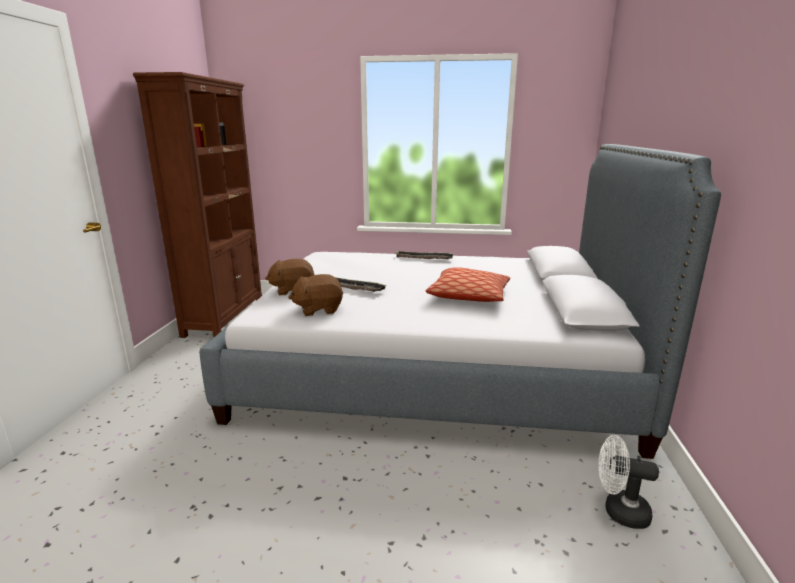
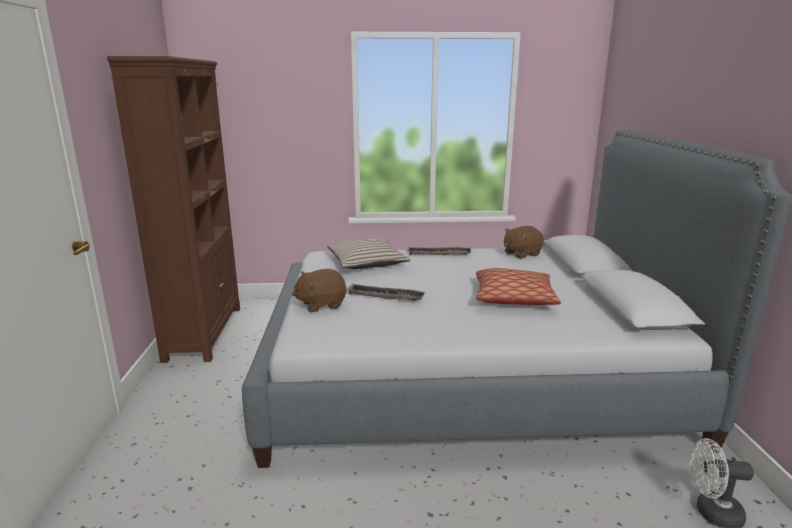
camera: 10 degrees left, 0 degrees up
(318, 309) = (366, 327): brown plush toy -> brown plush toy (521, 254)
(354, 261) = (367, 262): none -> beige pillow

